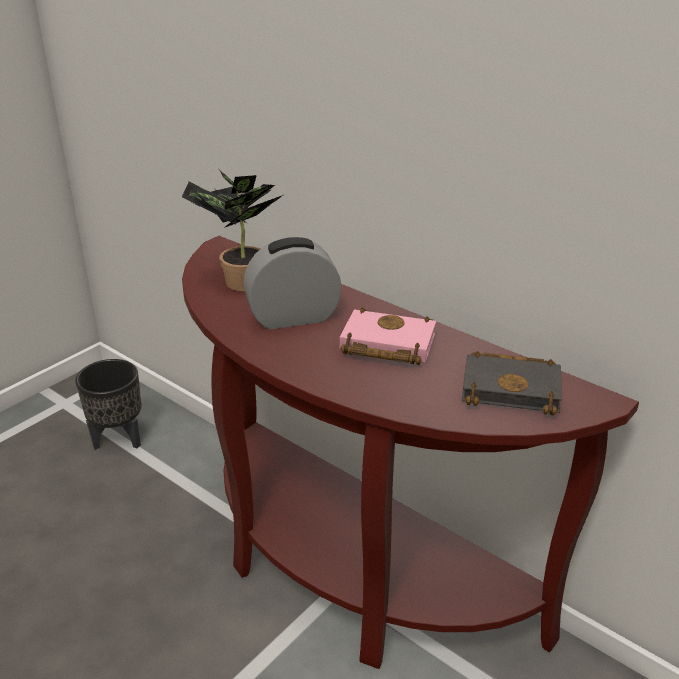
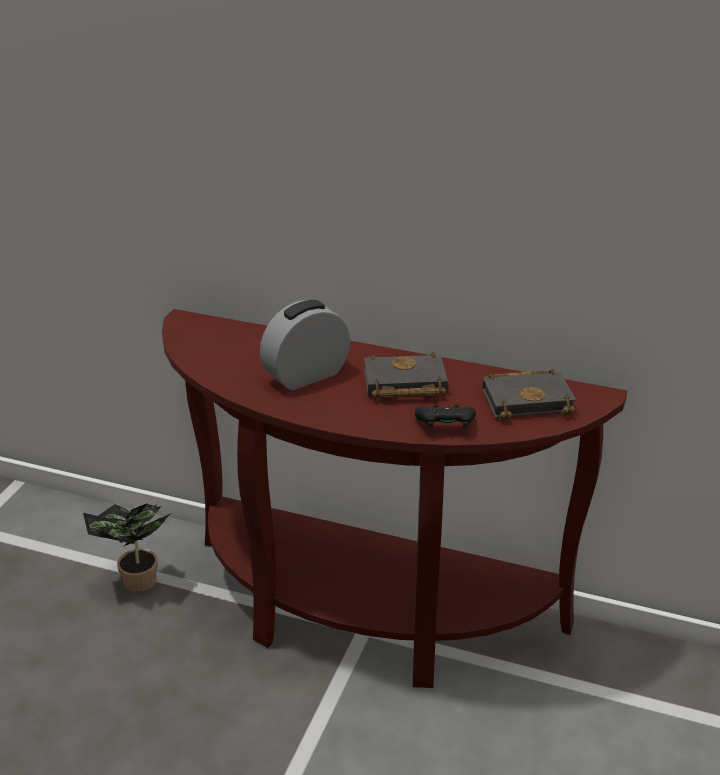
camera: 20 degrees left, 0 degrees up
(119, 439) = (60, 551): black planter -> none
(238, 283) = (231, 353): potted plant -> potted plant (135, 582)
(384, 345) = (403, 384): pink book -> black book
(401, 399) = (445, 427): none -> black game controller

